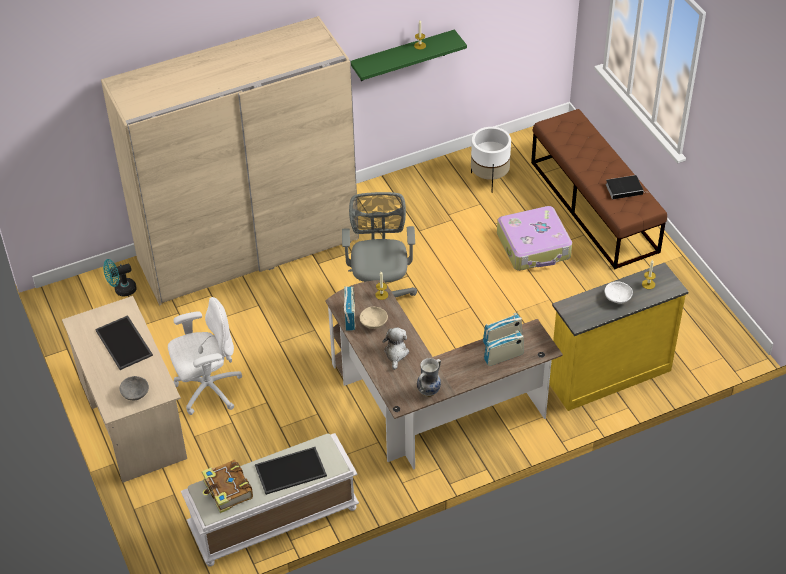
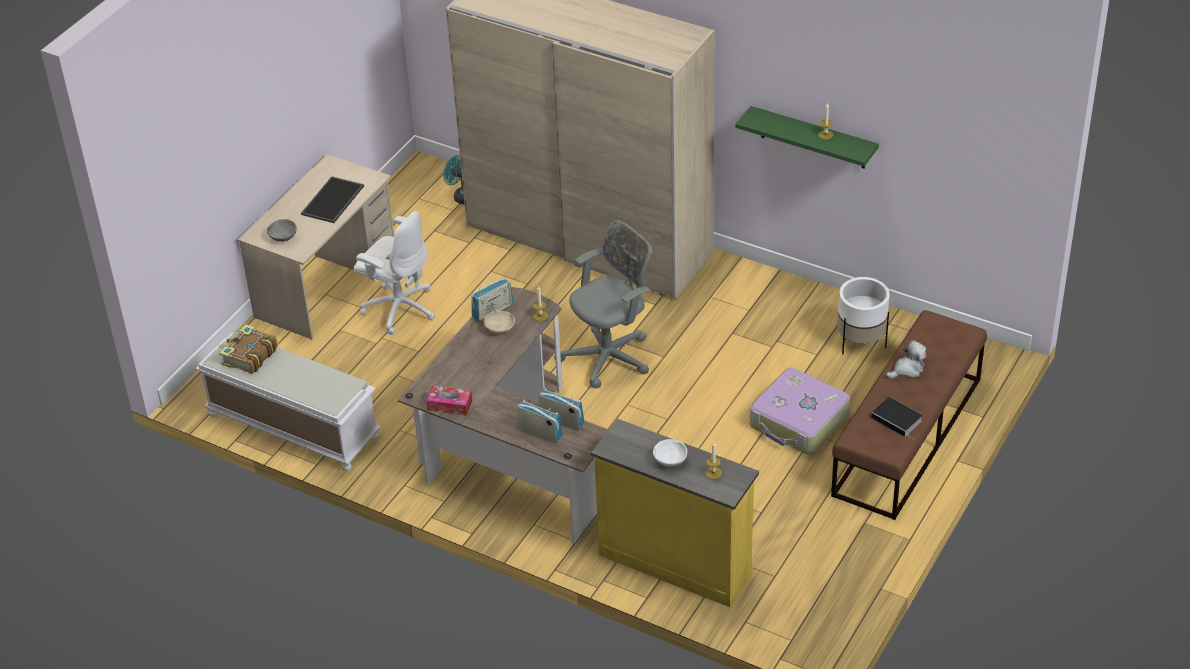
camera: 55 degrees right, 5 degrees down
(290, 472) = (301, 381): tray -> none
(396, 353) = (476, 361): plush toy -> plush toy (907, 369)
(429, 391) = (449, 405): vase -> tissue box

